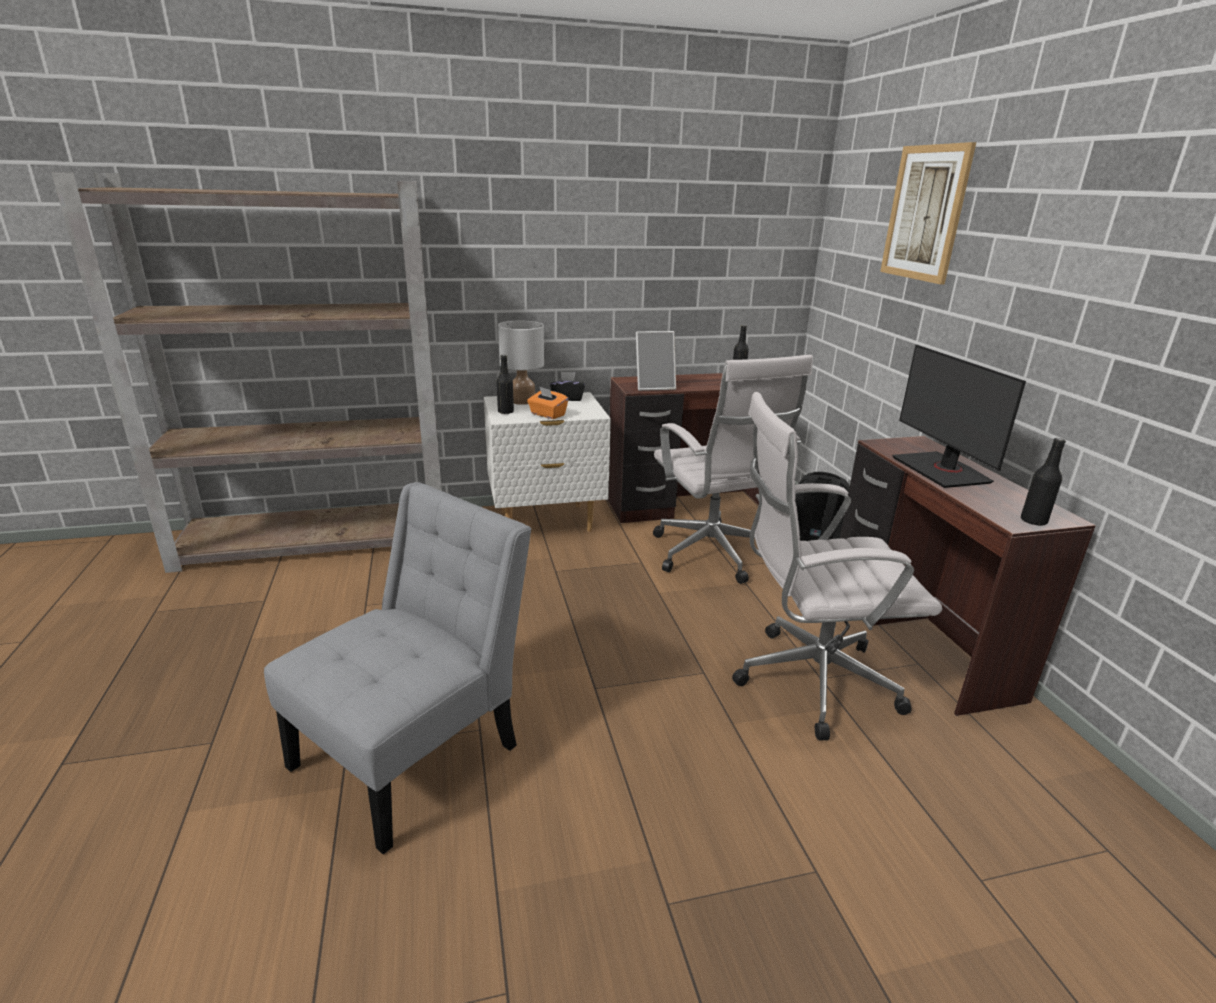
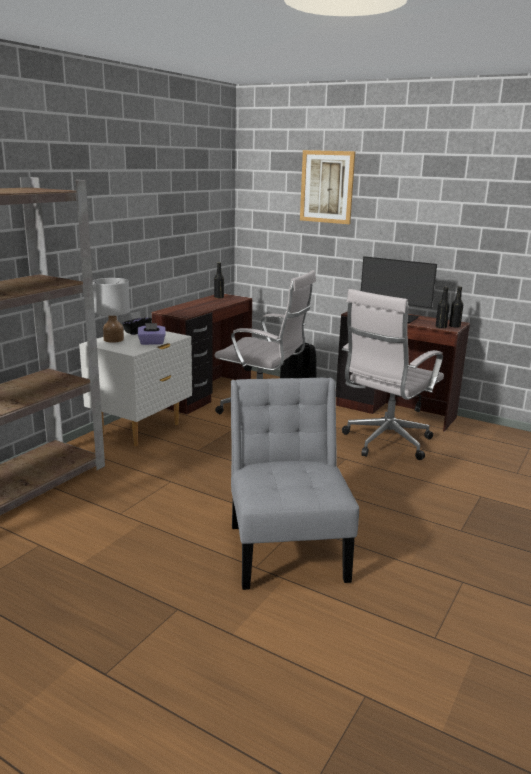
camera: 45 degrees left, 5 degrees down
(505, 412) = (122, 348): black bottle -> black bottle (441, 327)
(547, 415) = (152, 343): orange tissue box -> purple tissue box
(654, 386) = (191, 311): picture frame -> none

